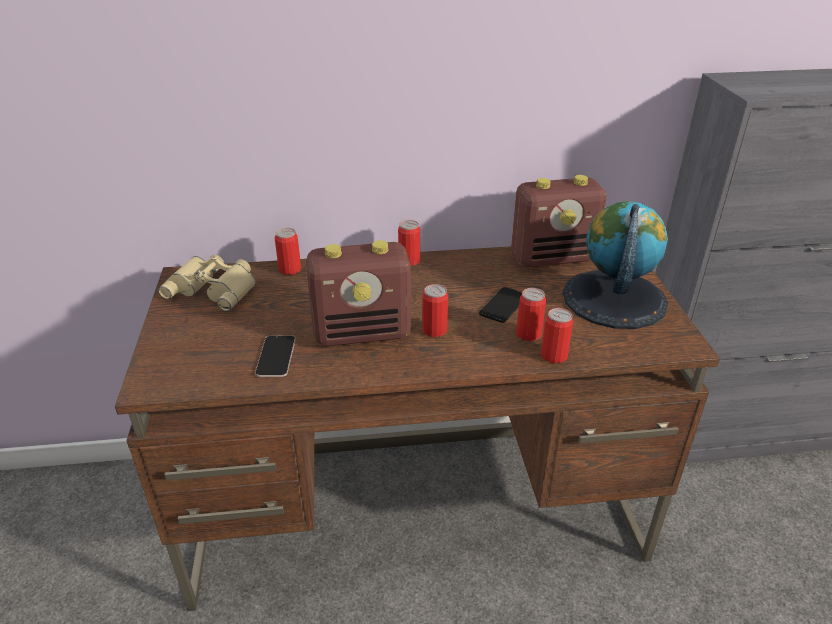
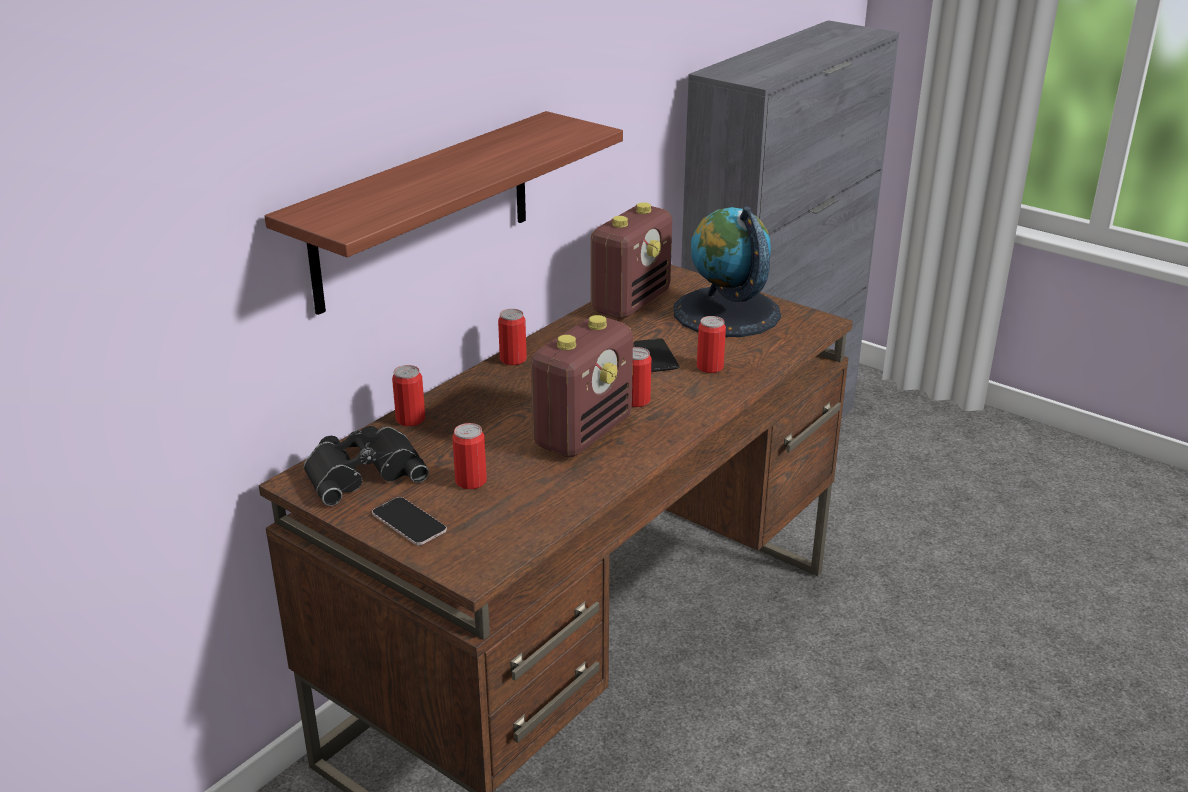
camera: 45 degrees left, 5 degrees down
(214, 287) = (363, 471): beige binoculars -> black binoculars
(276, 357) = (543, 487): phone -> phone (409, 522)
(341, 117) = (423, 211): none -> shelf
(554, 355) = (751, 372): can -> can (471, 481)

